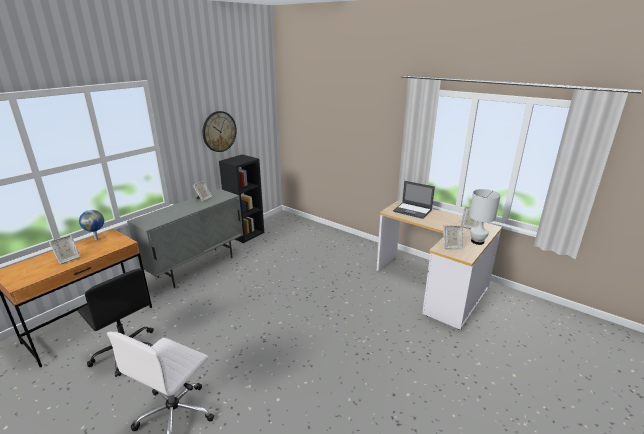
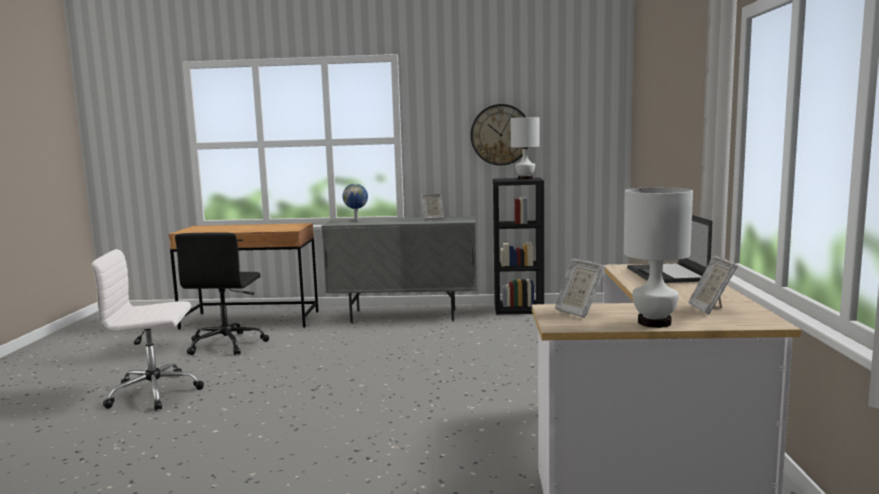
camera: 55 degrees right, 15 degrees down
(68, 259) = (237, 229): picture frame -> none
(97, 239) = (284, 225): globe -> globe (356, 220)
(243, 158) = (525, 179): none -> white table lamp

